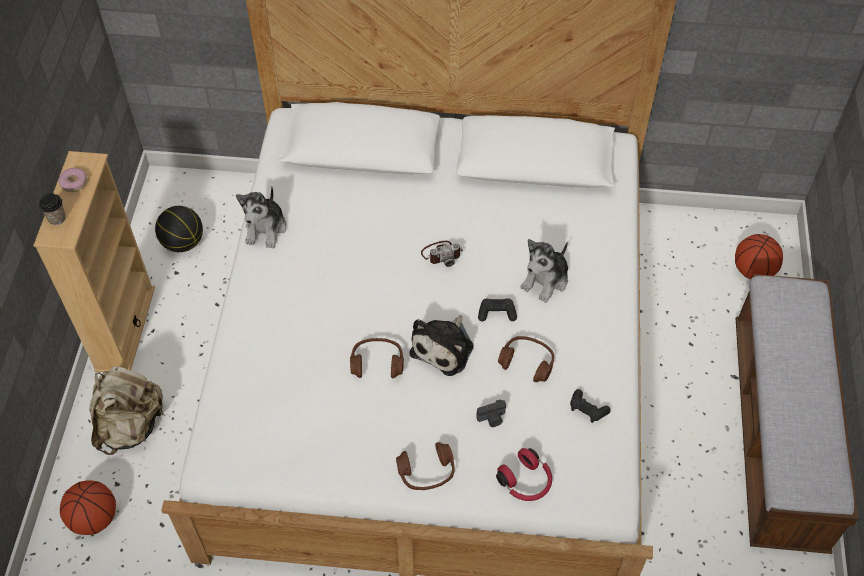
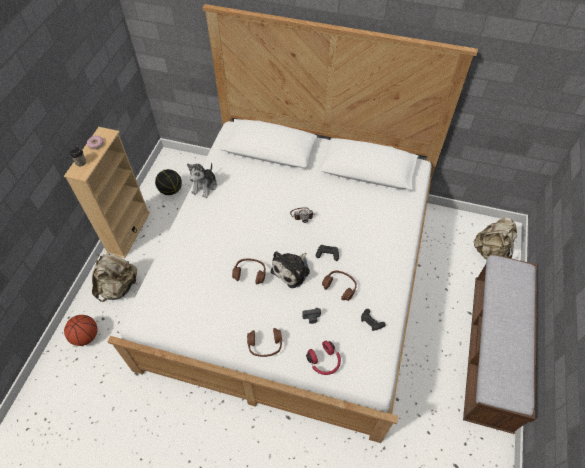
camera: 10 degrees right, 0 degrees up
(546, 280) = (361, 239): plush toy -> none
(753, 271) = (490, 251): basketball -> beige backpack

